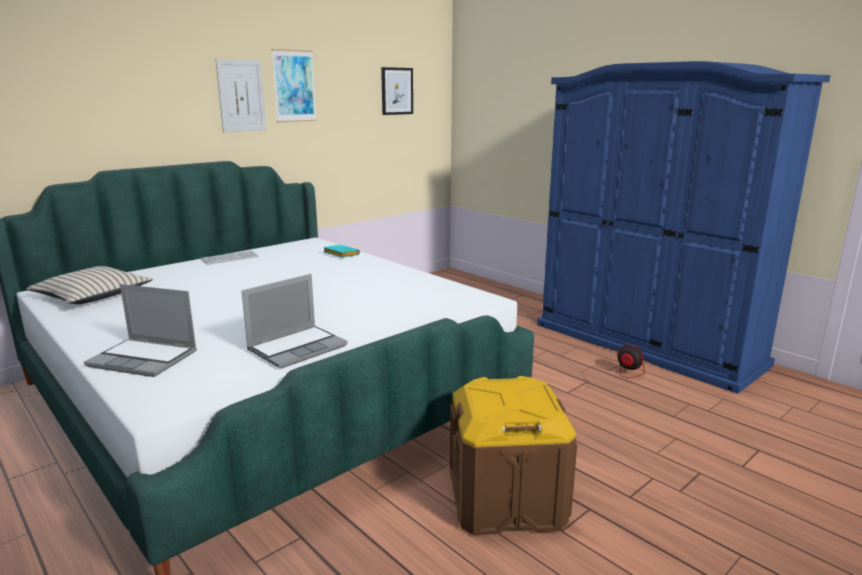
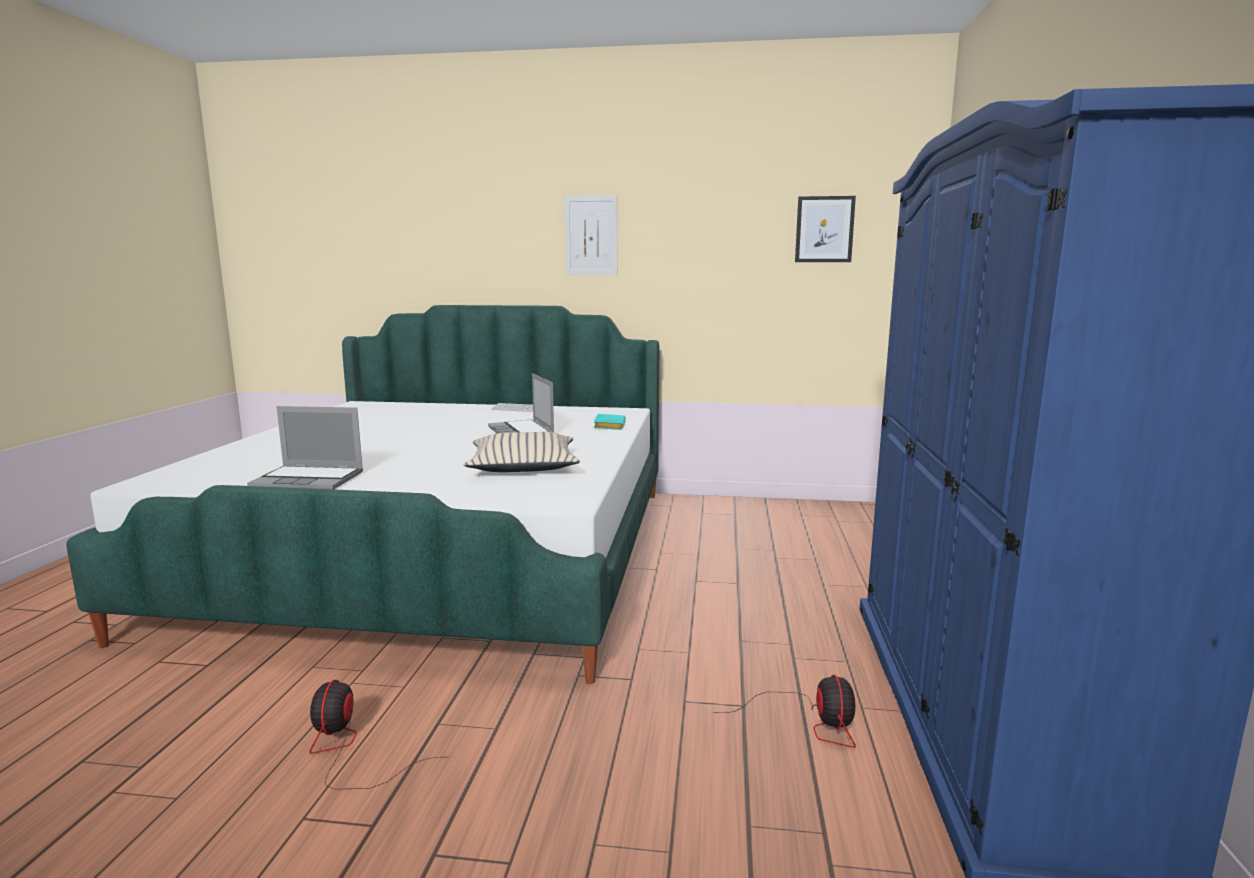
camera: 50 degrees right, 5 degrees down
(92, 295) = (365, 412): beige pillow -> beige pillow (523, 466)
(145, 359) = (241, 455): laptop -> laptop (522, 432)
(294, 86) = (659, 224): picture -> none
(506, 499) = (349, 751): brown storage box -> fan

